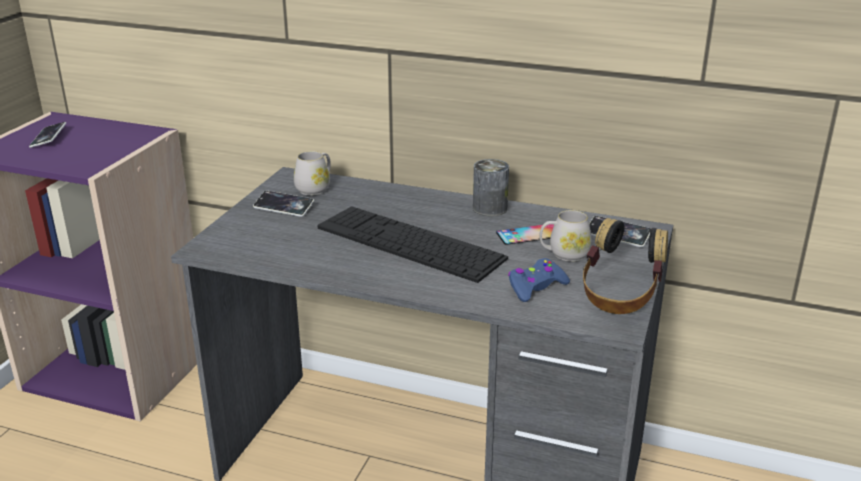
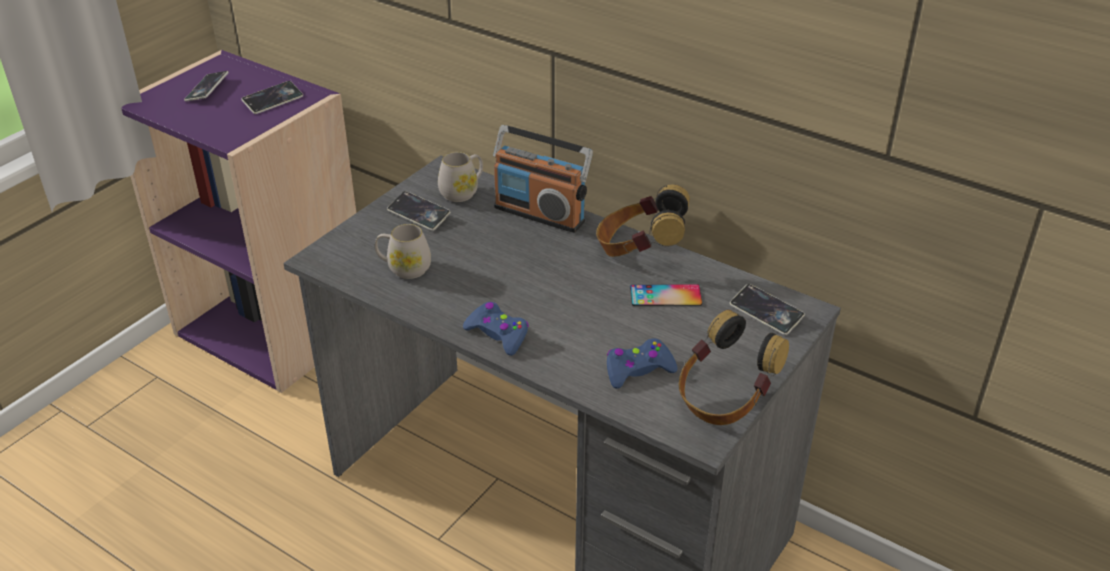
camera: 15 degrees right, 10 degrees up
(116, 139) = (273, 101): none -> phone
(391, 194) = (540, 214): none -> radio
(399, 279) = (498, 334): none -> blue game controller
(409, 243) = (530, 286): keyboard -> none
(489, 208) = (639, 250): can -> headphones
(564, 254) = (691, 330): white mug -> white mug (404, 268)

